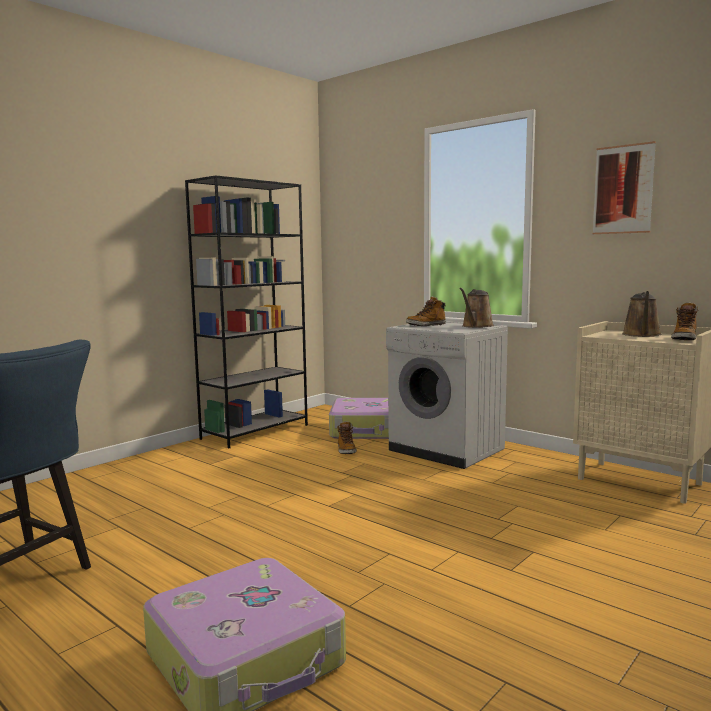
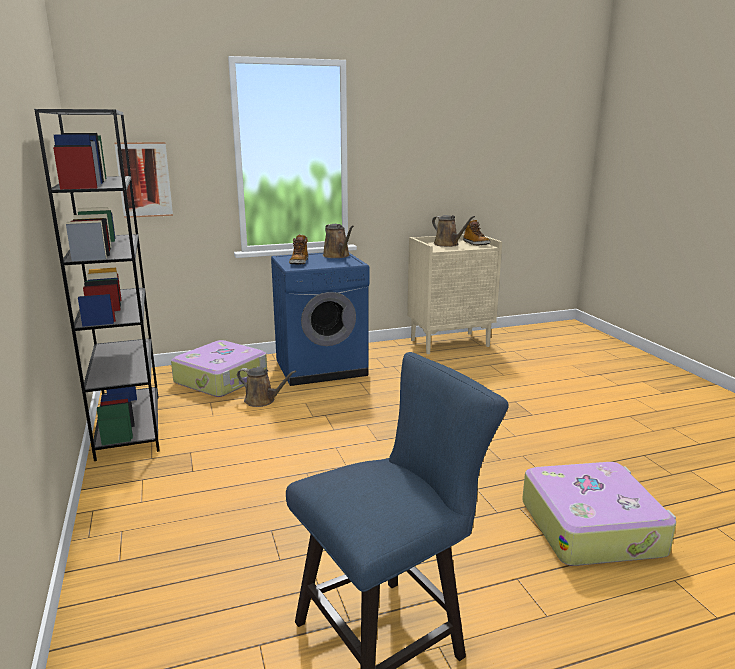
camera: 60 degrees left, 10 degrees up
(346, 450) = (262, 401): boot -> brown watering can
(445, 450) = (322, 369): white washing machine -> blue washing machine
(623, 189) = (416, 137): picture -> picture (144, 180)

